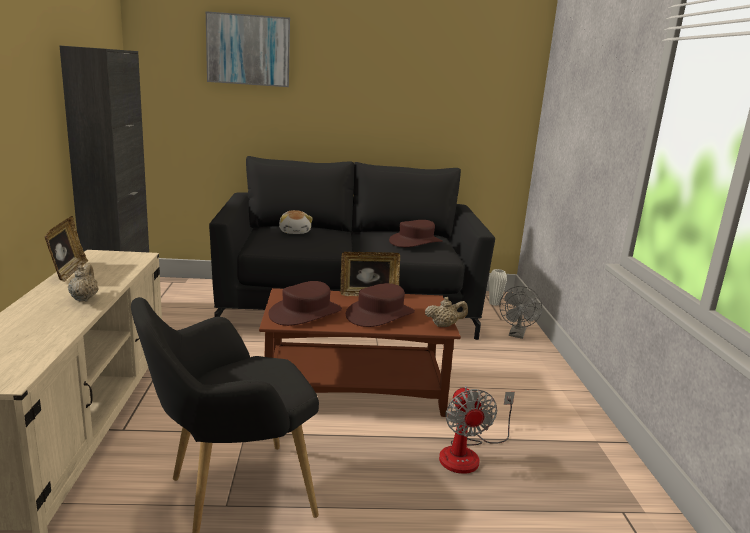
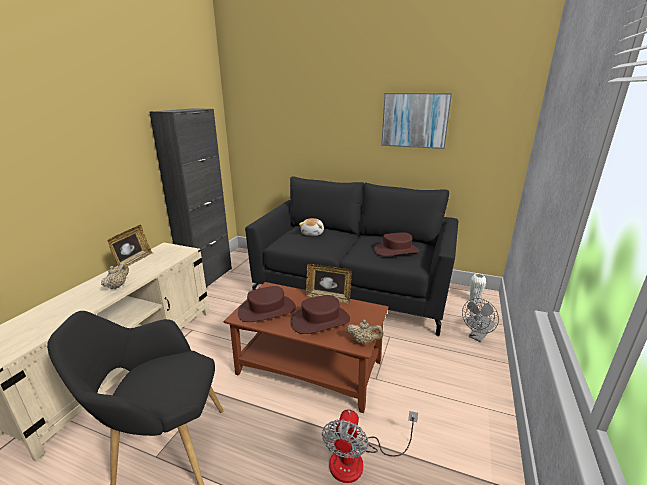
camera: 25 degrees right, 5 degrees up
(248, 50) = (295, 101): picture -> picture (415, 120)

